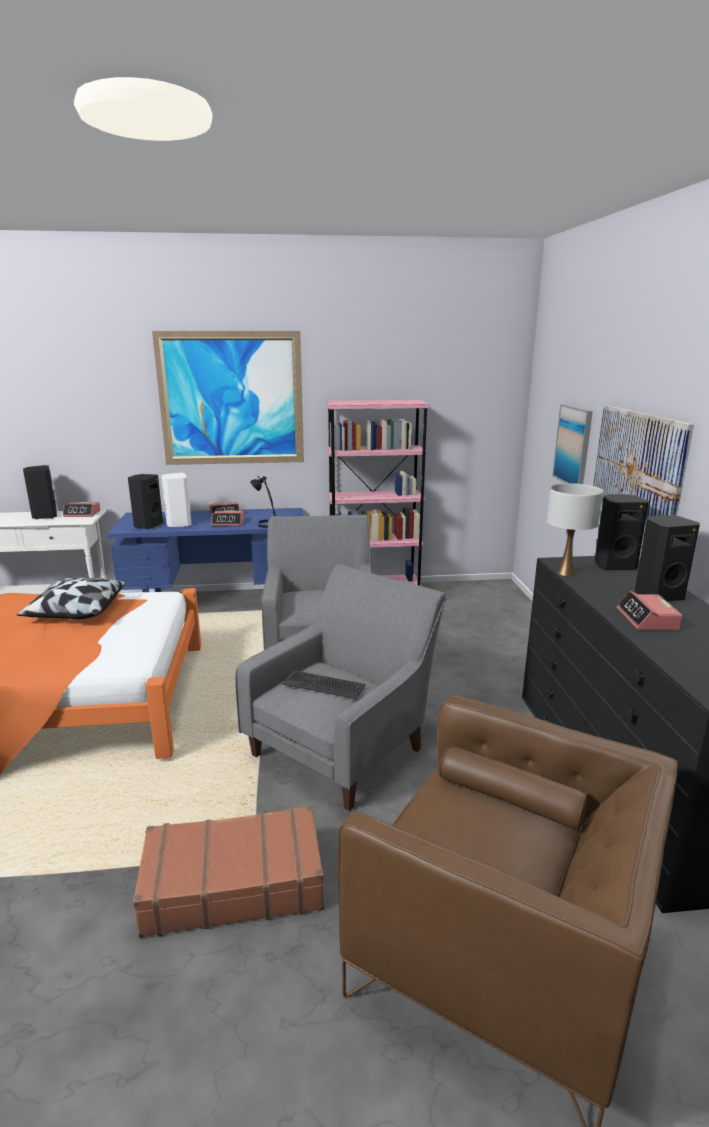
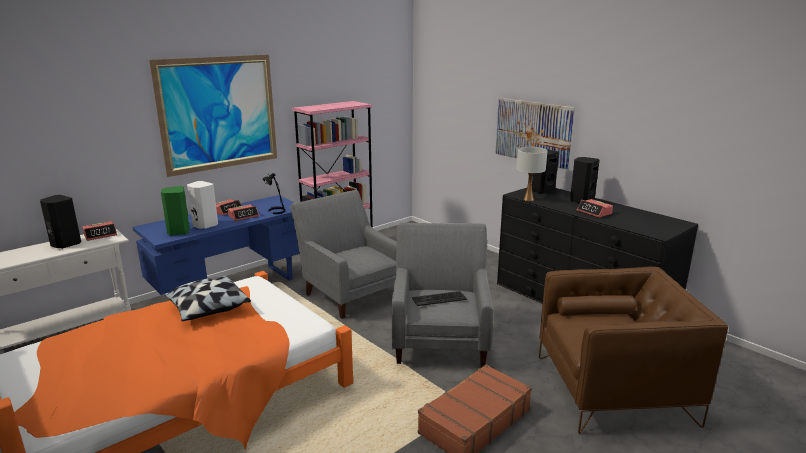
camera: 35 degrees left, 0 degrees up
(147, 525) = (178, 232): black speaker -> green speaker
(573, 445) = (469, 123): picture -> none

